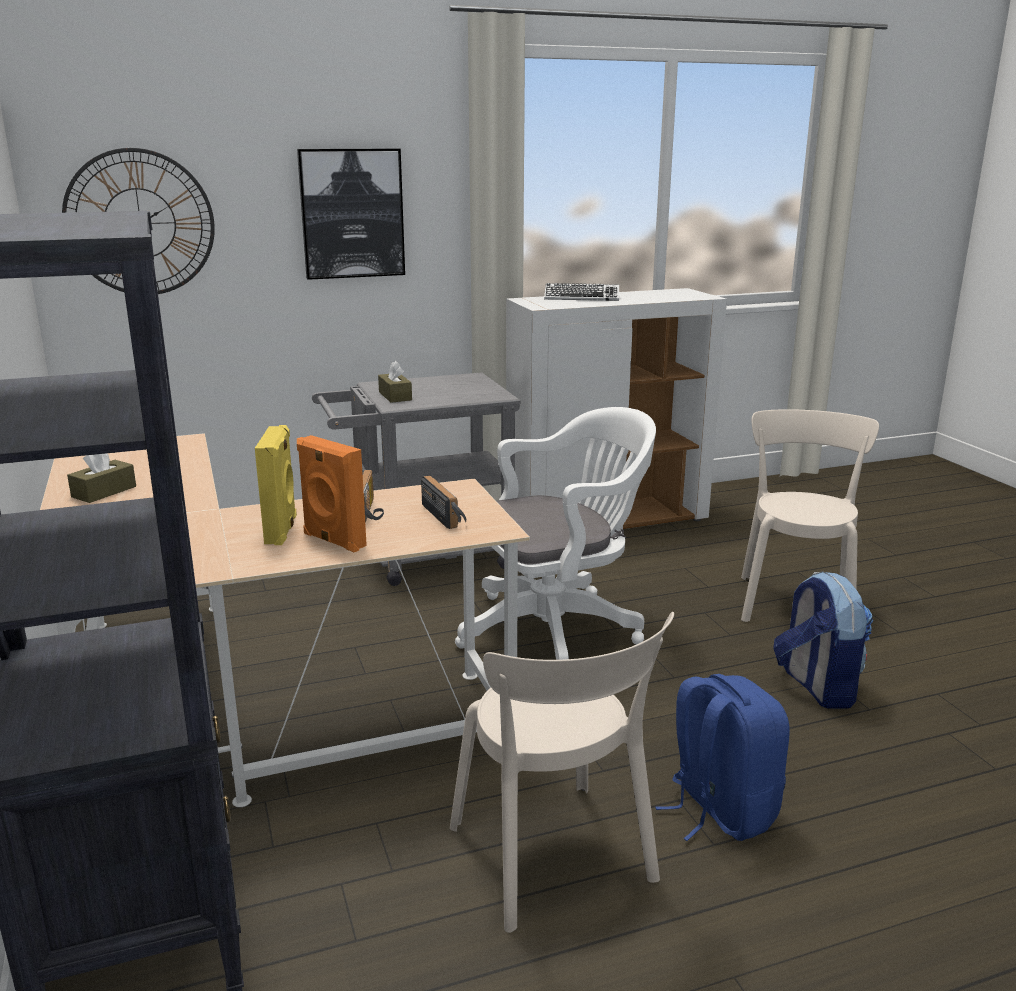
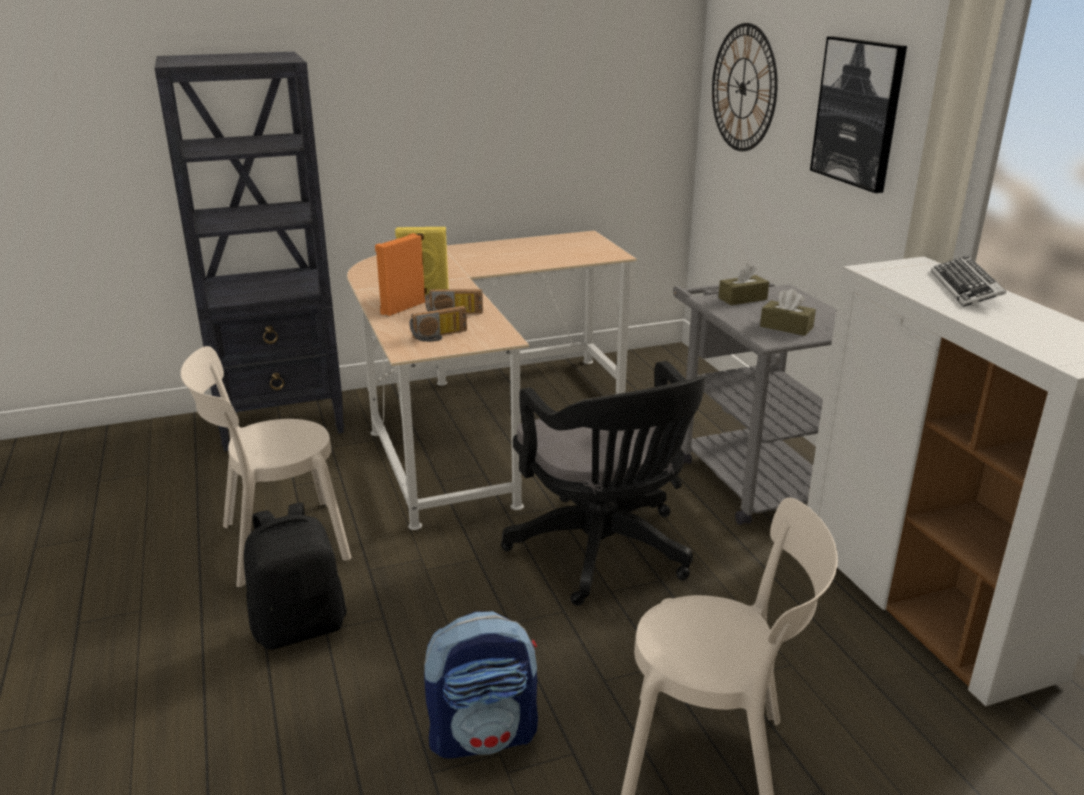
camera: 90 degrees right, 5 degrees up
(104, 492) = (503, 250): brown tissue box -> brown tissue box (786, 327)
(557, 629) = (604, 553): white office chair -> black office chair
(719, 810) = (300, 626): blue backpack -> black backpack

